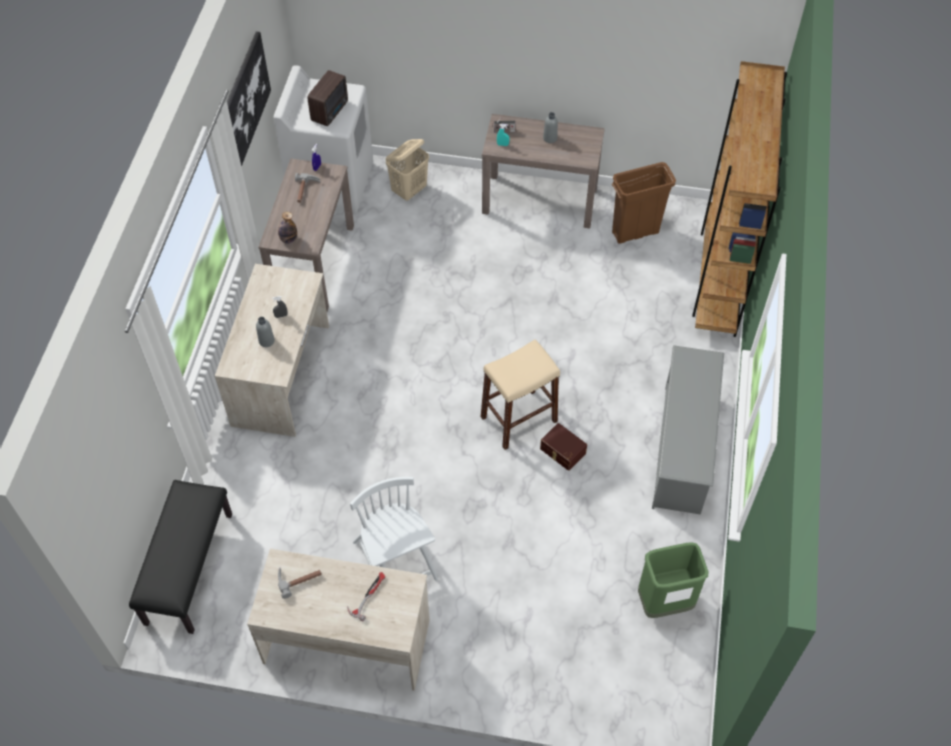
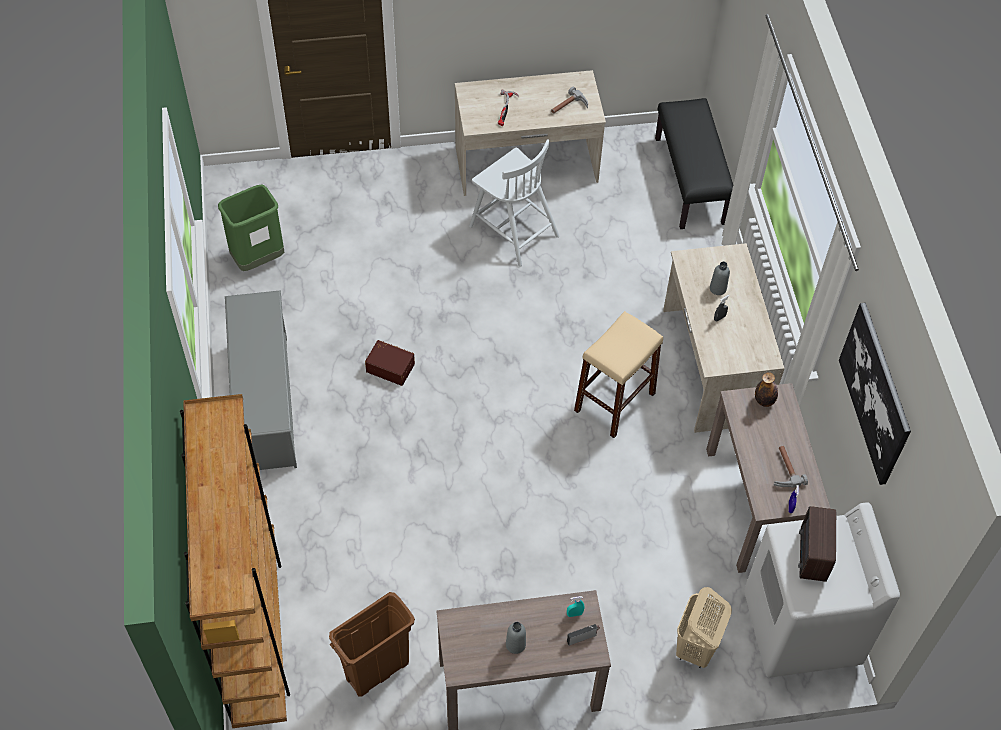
camera: 160 degrees right, 0 degrees up
(518, 419) = (446, 387): beige stool -> beige stool (614, 402)

